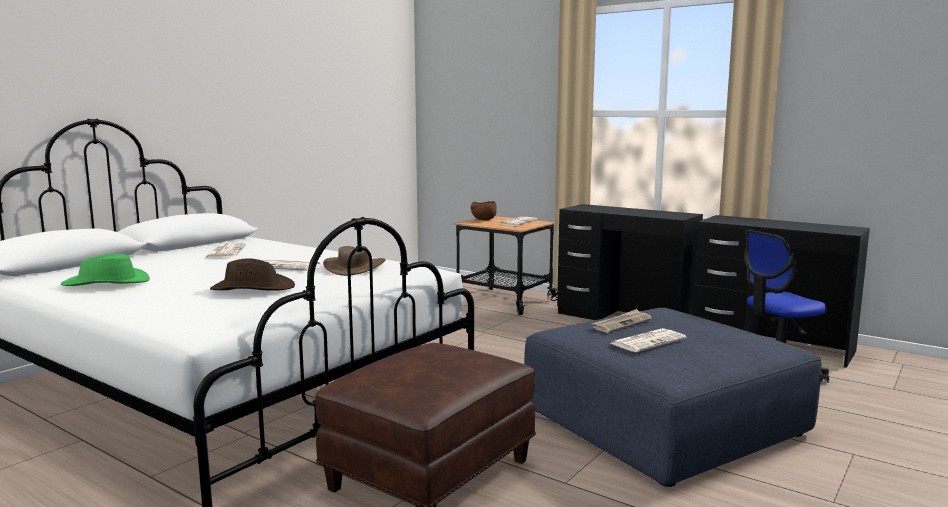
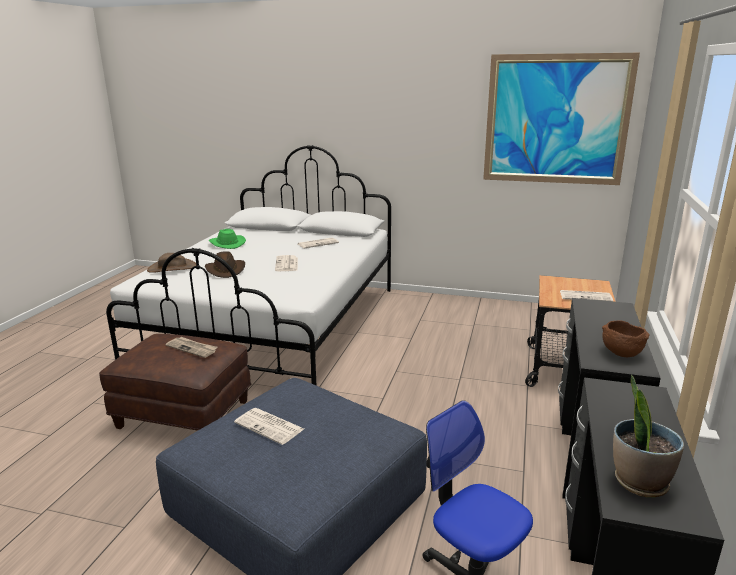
camera: 70 degrees right, 10 degrees up
(355, 267) = (294, 279): brown hat -> brown hat (172, 268)
(361, 84) = (556, 120): none -> picture
(483, 220) = (574, 282): brown bowl -> brown bowl (620, 353)
(621, 323) = (321, 409): newspaper -> newspaper (192, 348)
(824, 228) = (639, 482): none -> potted plant

